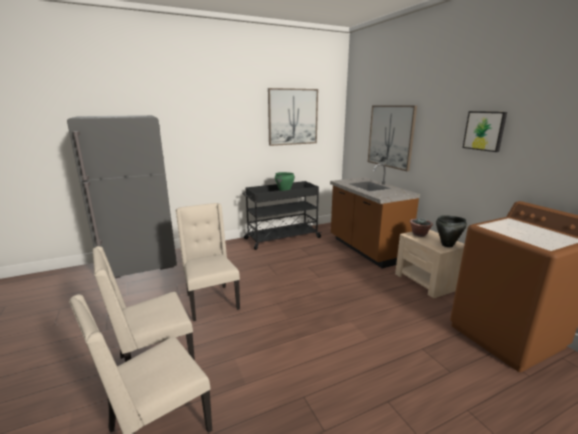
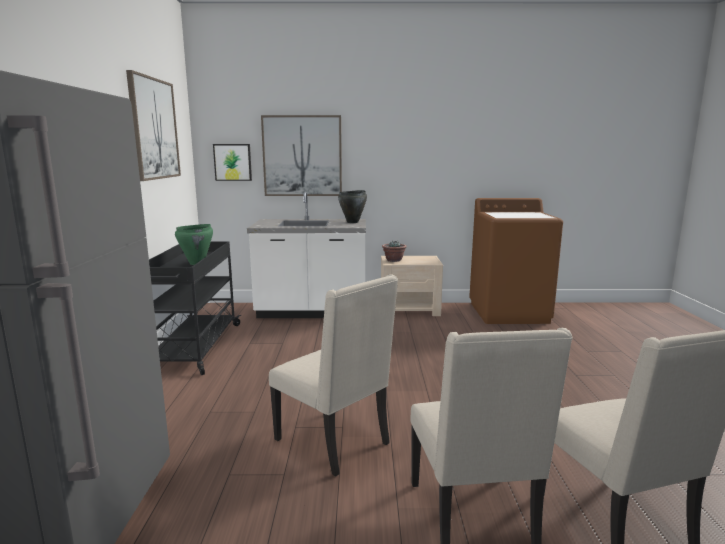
camera: 65 degrees left, 5 degrees down
(211, 301) = (335, 442): beige chair -> beige chair turned 135 degrees counterclockwise
(366, 249) = (312, 312): brown counter -> white counter
(447, 245) = (428, 259): black cooking pot -> black cooking pot (353, 222)
(484, 131) = (431, 139): picture -> picture (233, 162)

